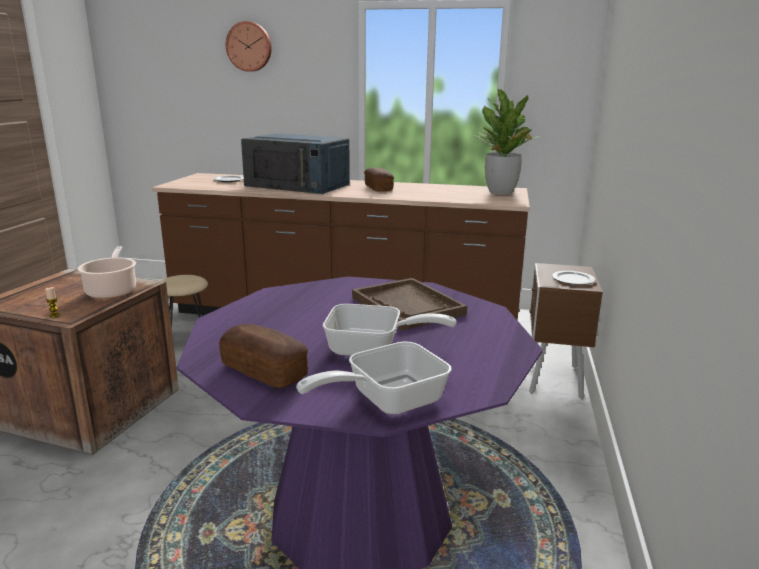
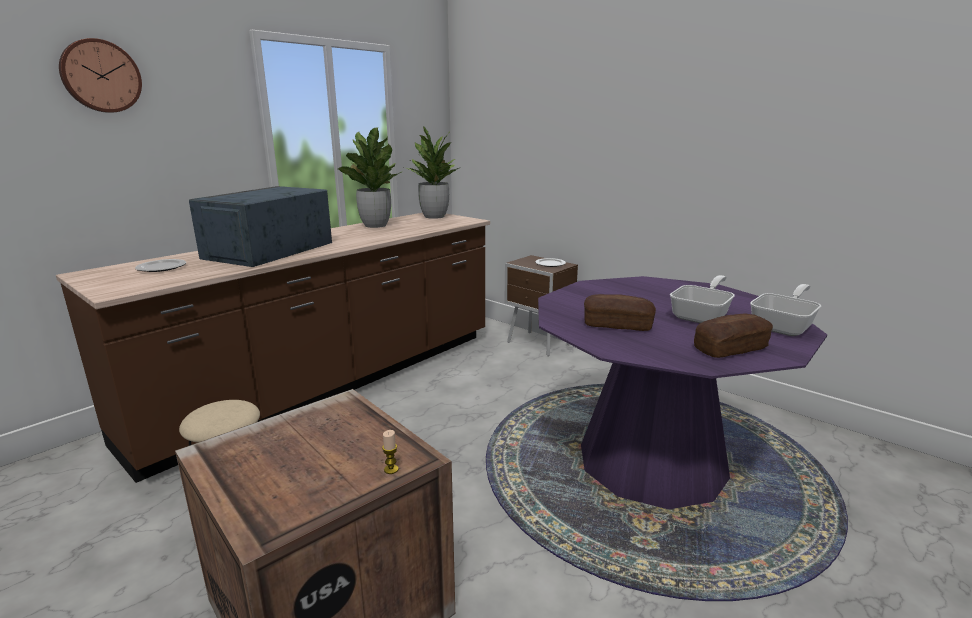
camera: 60 degrees left, 0 degrees up
(112, 291) = (342, 423): cooking pot -> none
(298, 185) = (269, 250): blue microwave -> blue microwave turned 150 degrees clockwise
(378, 188) = (349, 234): bread -> bread (617, 325)
(386, 401) = (784, 326): frying pan -> frying pan turned 135 degrees counterclockwise
(407, 306) = (625, 294): brown tray -> none
(424, 187) = (375, 225): none -> potted plant

